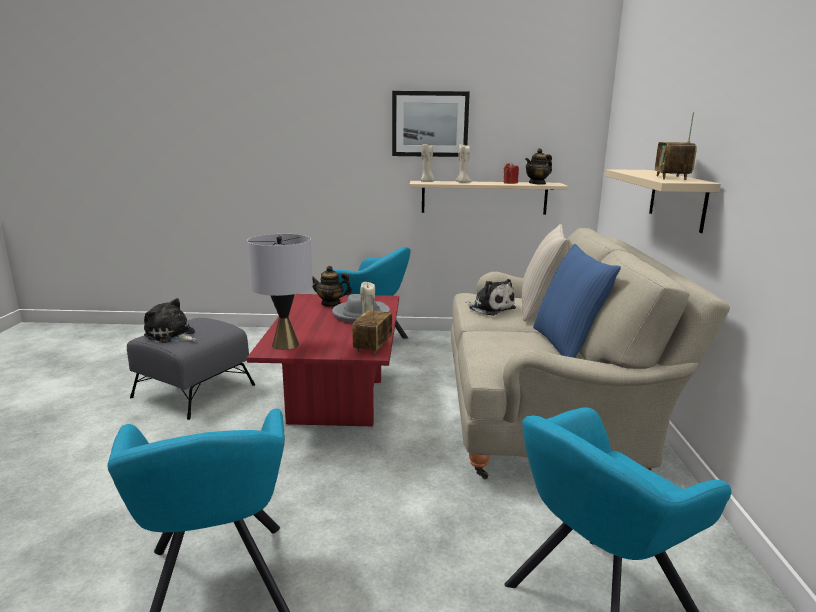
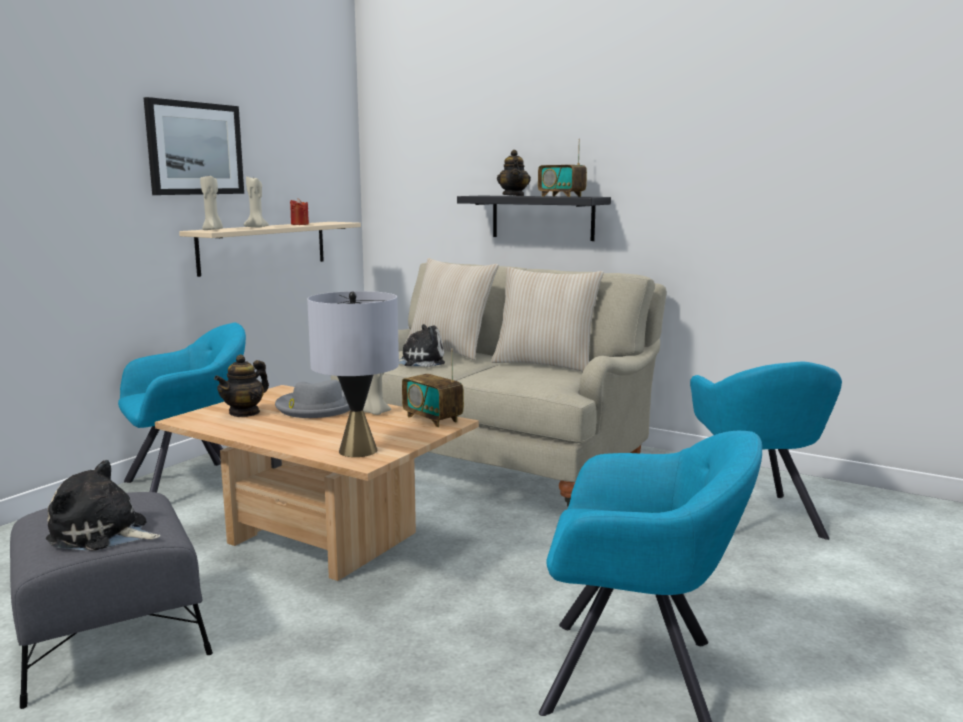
camera: 60 degrees left, 5 degrees down
(171, 335) = (102, 534): plush toy -> plush toy turned 45 degrees clockwise
(337, 400) = (322, 538): red coffee table -> beige coffee table
(537, 183) = (323, 223): teapot -> teapot (513, 196)
(567, 346) = (545, 364): blue pillow -> beige pillow
(677, 199) = (542, 217): beige shelf -> black shelf

